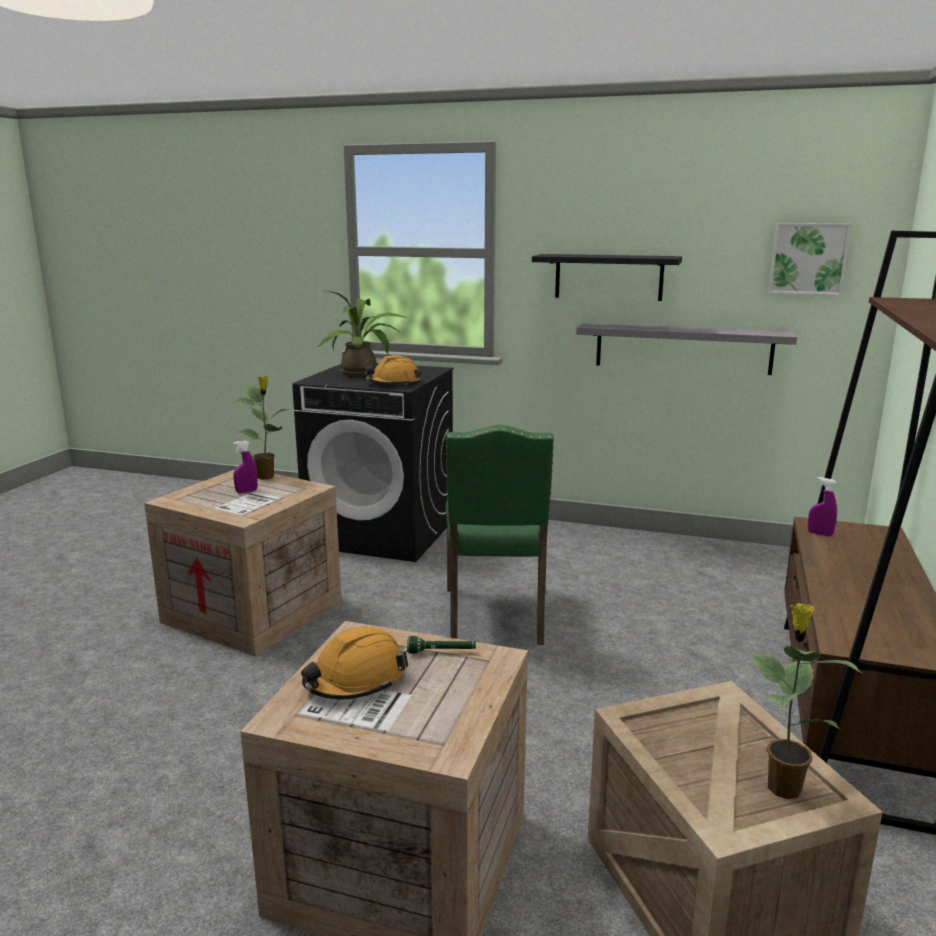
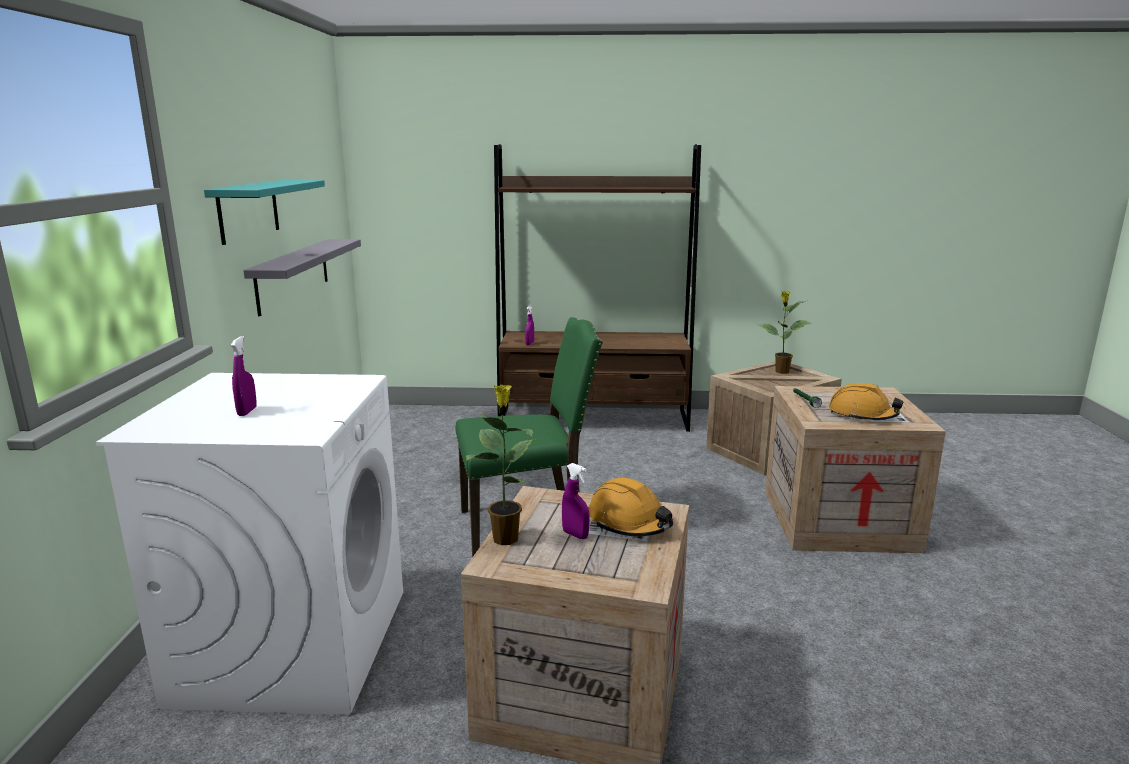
camera: 105 degrees left, 0 degrees up
(364, 373) = (247, 411): potted plant -> purple spray bottle
(382, 533) = (293, 644): black washing machine -> white washing machine
(394, 383) = (333, 387): orange hard hat -> orange hard hat (629, 523)
(608, 277) = (248, 210): black shelf -> turquoise shelf
(808, 259) = (322, 175): picture -> none

